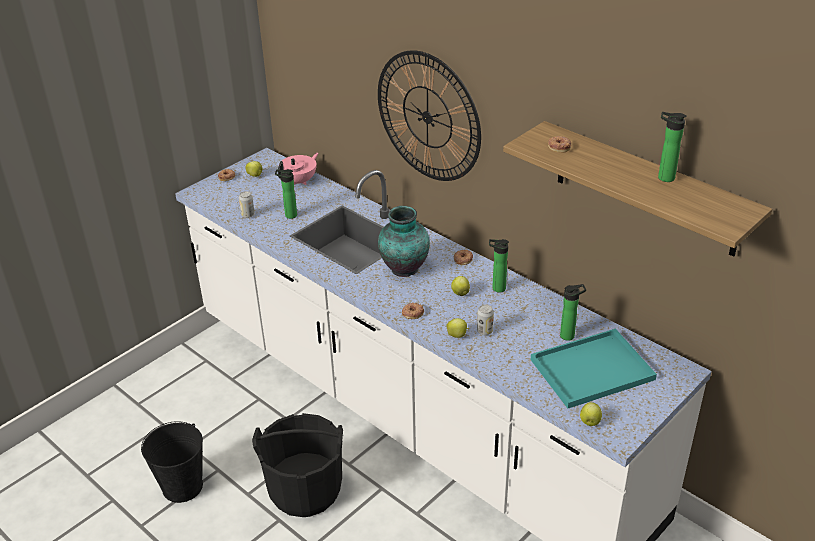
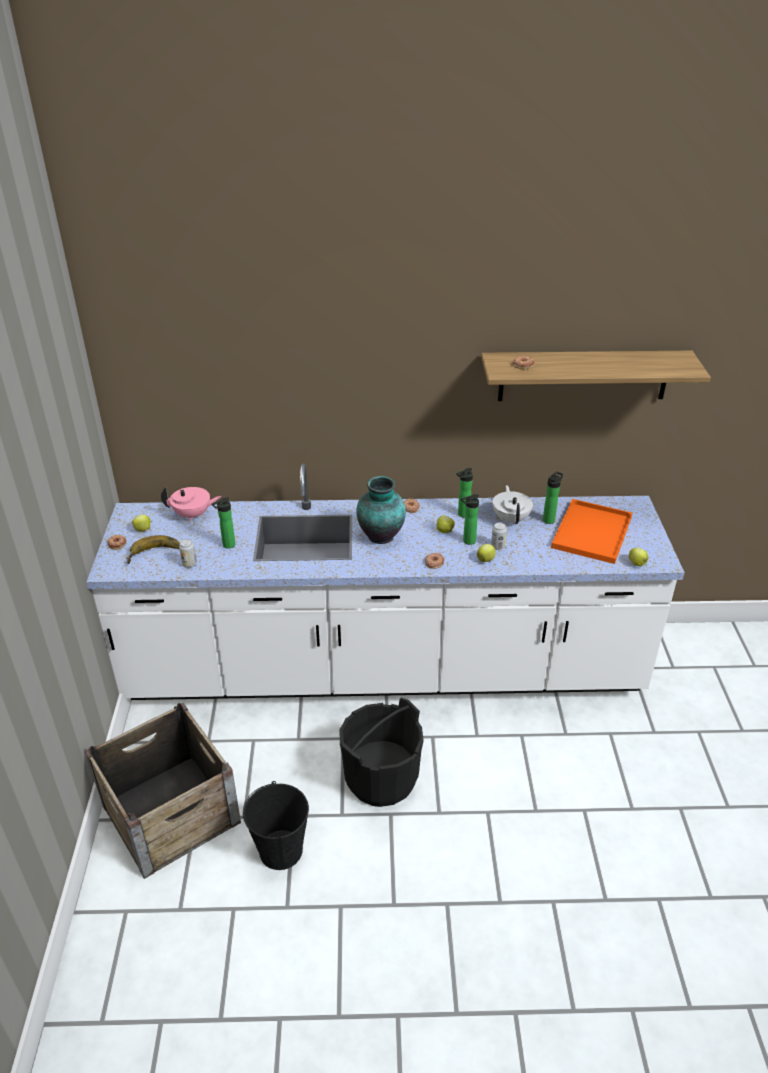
camera: 45 degrees left, 0 degrees up
(153, 410) = (169, 813): none -> crate
(237, 197) = (155, 554): none -> banana
(300, 181) = (193, 515): pink teapot -> pink teapot turned 90 degrees clockwise
(427, 117) = (345, 394): wall clock -> none
(534, 315) = (511, 519): none -> white teapot
(590, 371) = (592, 533): turquoise tray -> orange tray
(663, 177) = (612, 357): bottle -> bottle (467, 541)

